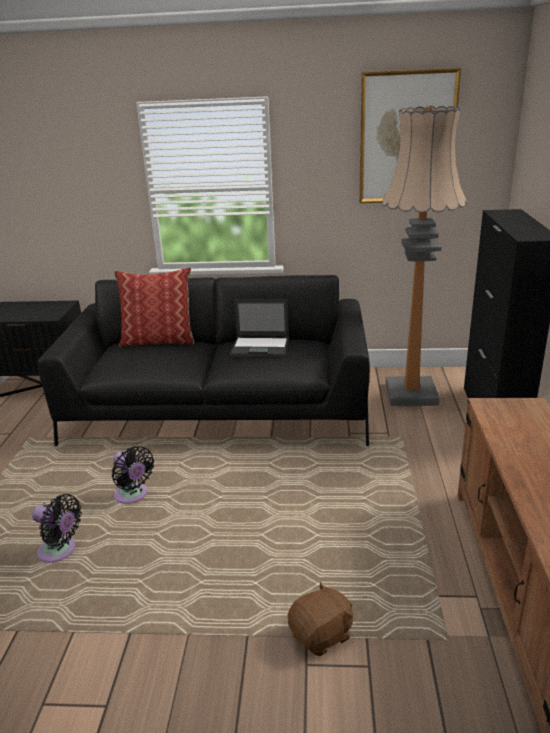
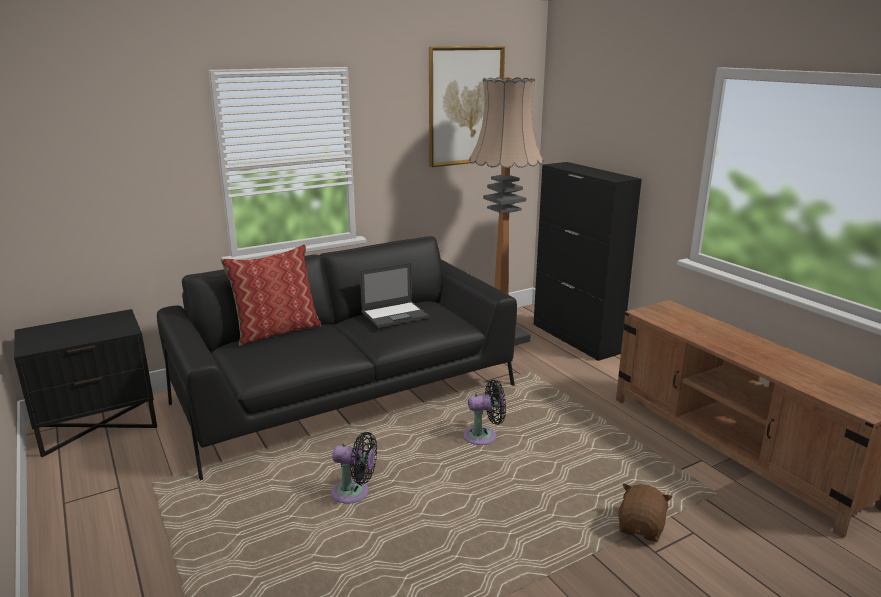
camera: 35 degrees left, 5 degrees down
(60, 551) = (341, 568): black fan -> black fan (484, 436)

